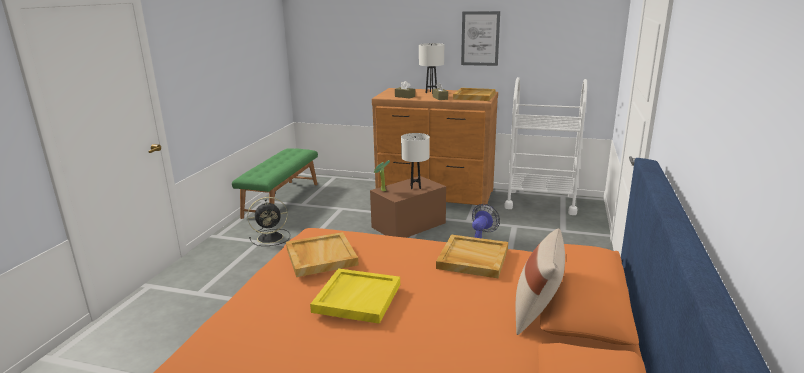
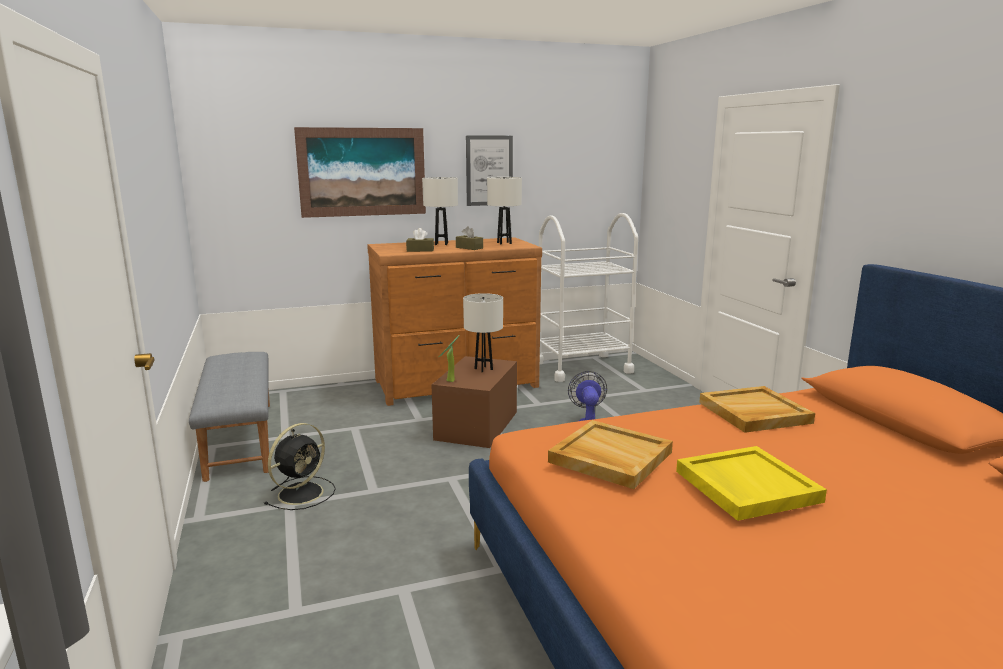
camera: 35 degrees left, 5 degrees down
(281, 200) = (239, 439): green bench -> grey bench
(388, 37) = (362, 172): none -> picture
(474, 96) = (504, 243): beige tray -> white table lamp
(537, 313) = (905, 443): beige pillow -> none

